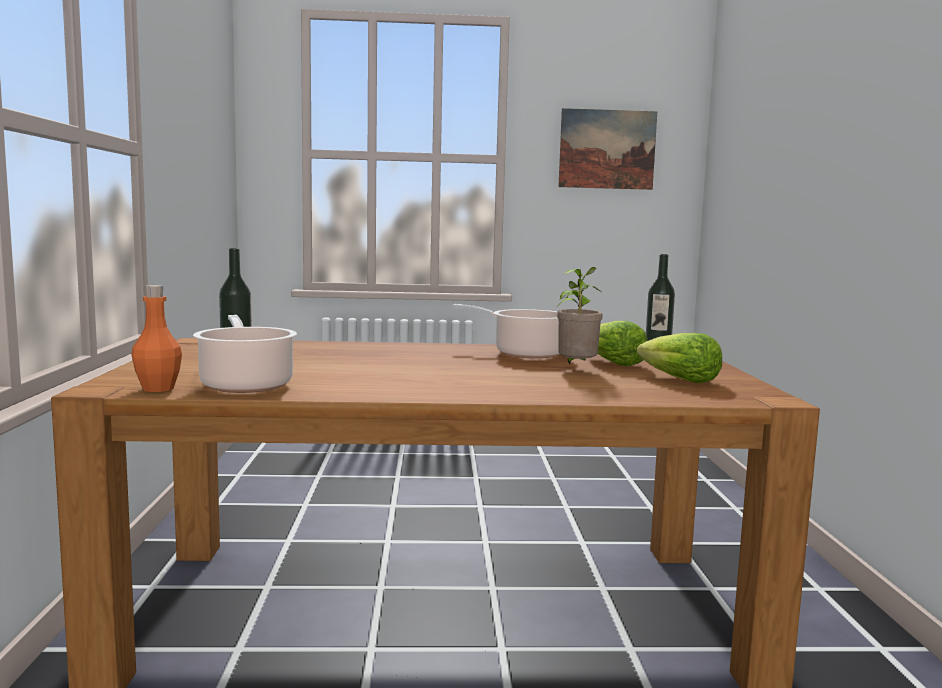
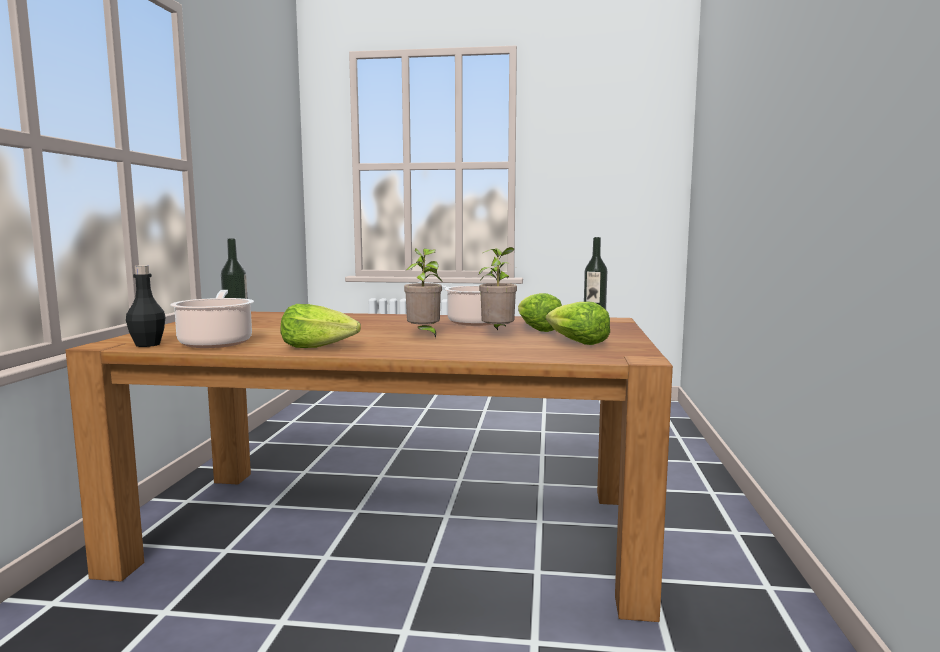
camera: 10 degrees right, 0 degrees up
(158, 389) = (148, 344): orange bottle -> black bottle
(387, 390) = (318, 347): none -> lettuce
(492, 372) = (424, 335): none -> potted plant
(607, 149) = (603, 152): picture -> none

